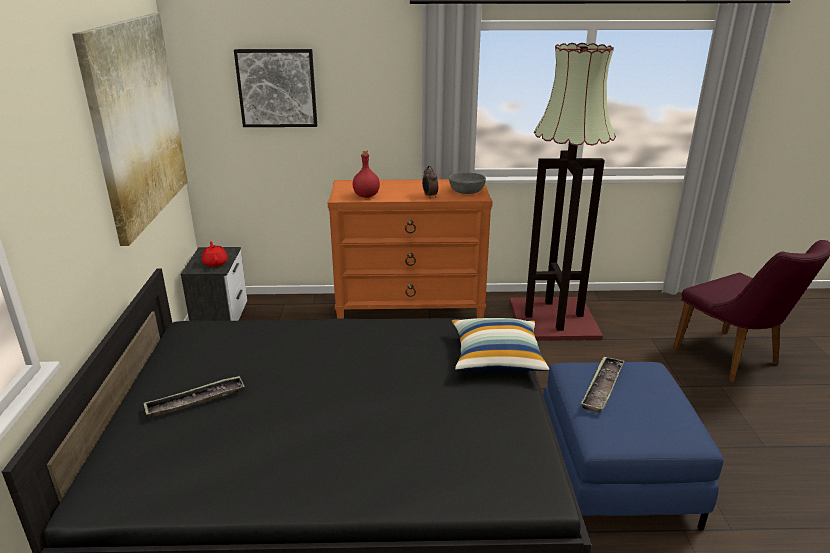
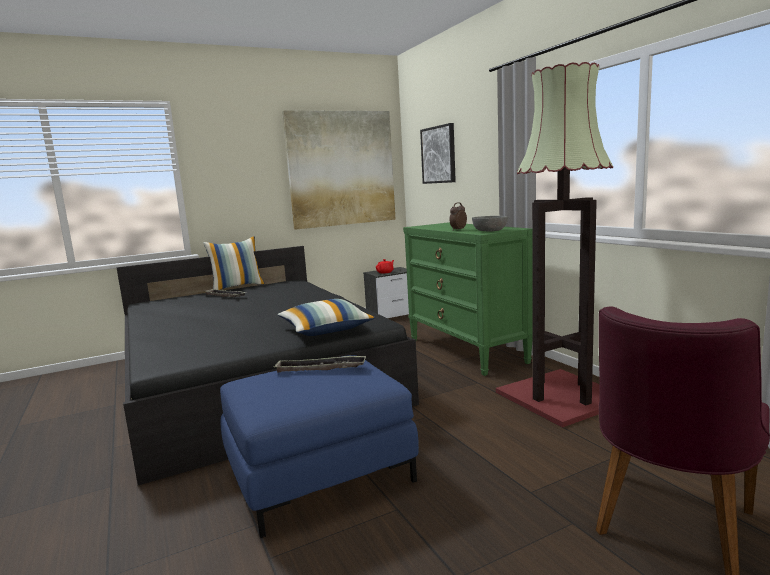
camera: 65 degrees right, 15 degrees down
(129, 381) = (237, 286): none -> pillow
(366, 196) = (429, 227): red bottle -> none
(410, 317) = (466, 350): orange dresser -> green dresser

